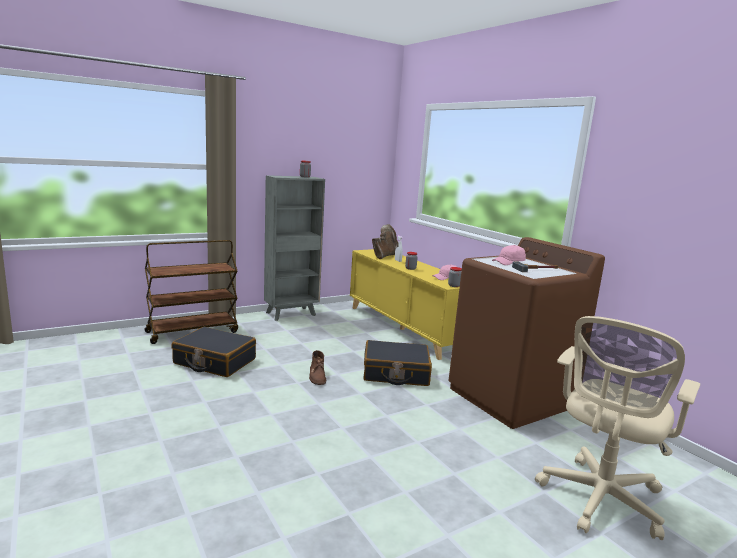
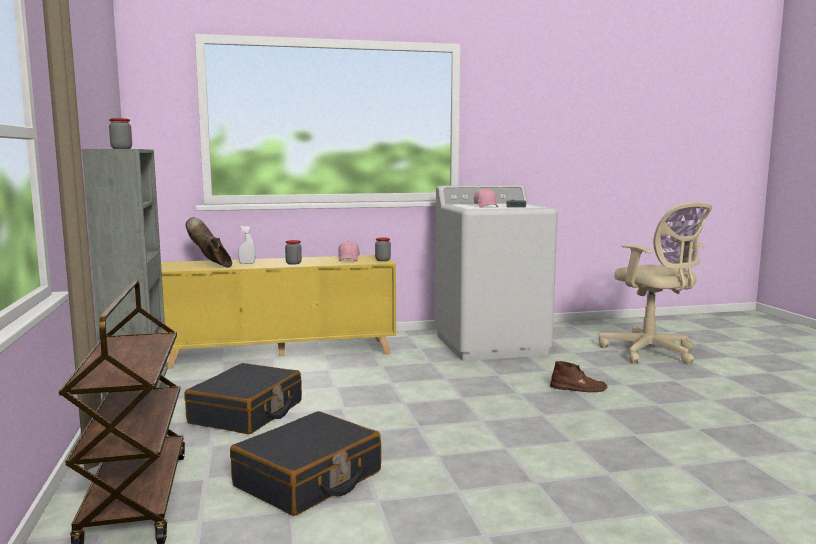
camera: 70 degrees left, 5 degrees down
(317, 376) = (405, 414): brown boot -> brown boot (579, 388)
(395, 373) = (416, 376): black suitcase -> black suitcase (247, 413)
(510, 398) = (491, 345): brown washing machine -> white washing machine

